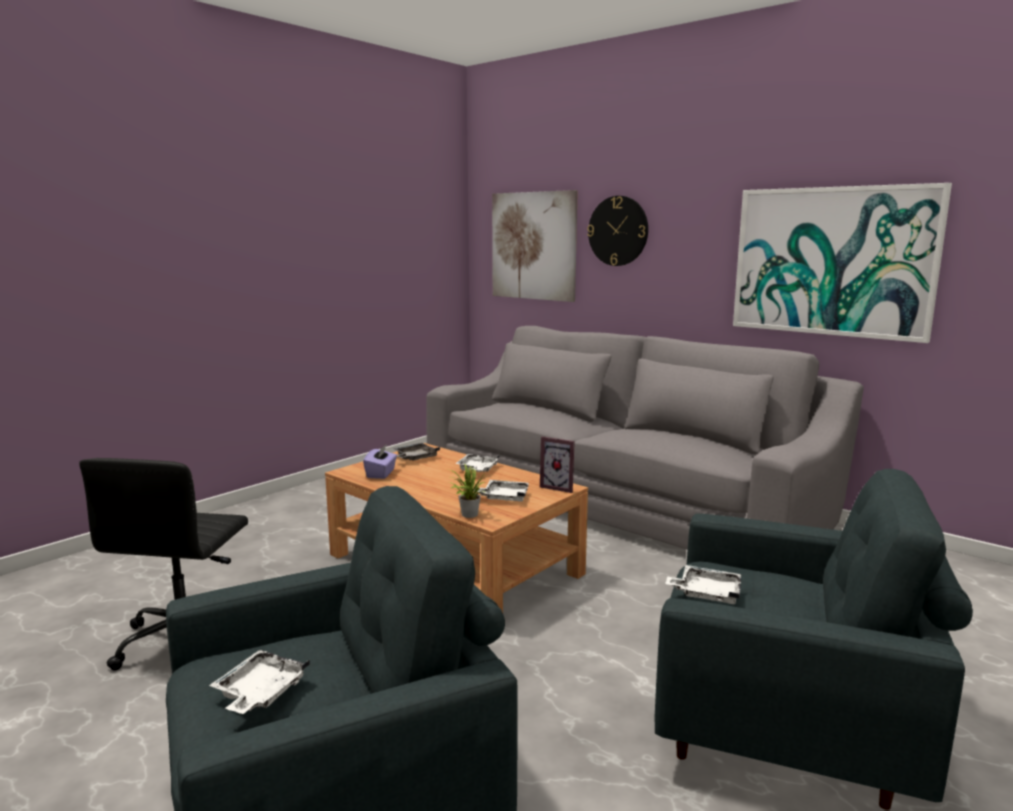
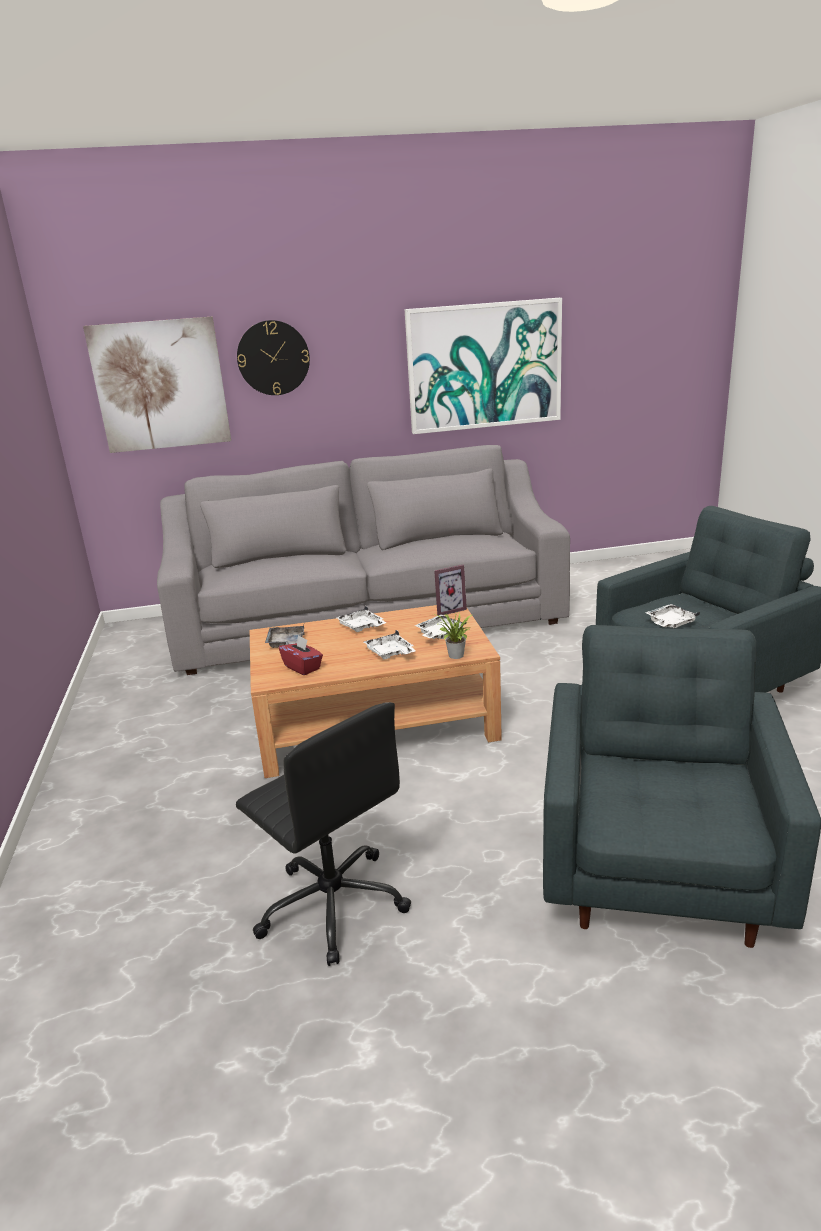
camera: 50 degrees left, 10 degrees up
(260, 693) = (670, 802): white tray -> white tray (390, 653)
(381, 474) = (302, 667): purple tissue box -> red tissue box

